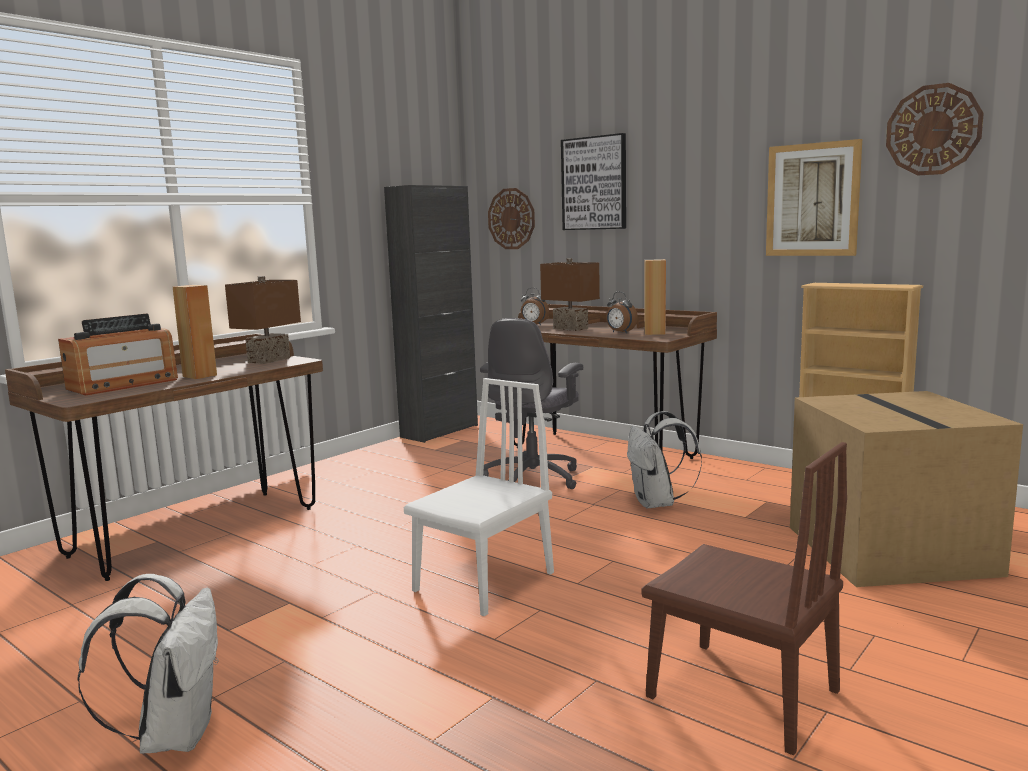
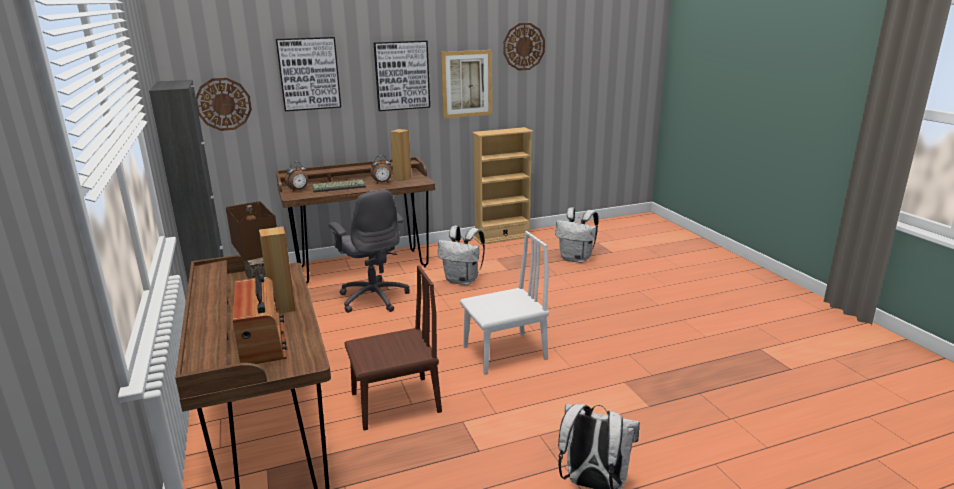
camera: 60 degrees left, 10 degrees up
(484, 581) = (504, 353): white chair -> white chair turned 90 degrees clockwise
(572, 328) = (339, 187): brown table lamp -> keyboard
(708, 185) = (402, 75): none -> picture
(742, 694) = (660, 329): brown chair -> brown chair (395, 402)
(893, 551) = (576, 259): cardboard box -> white backpack

